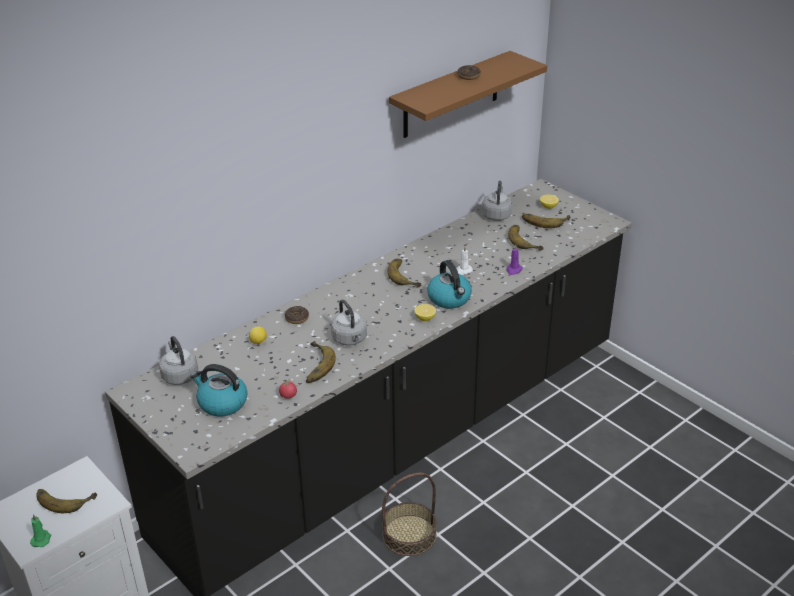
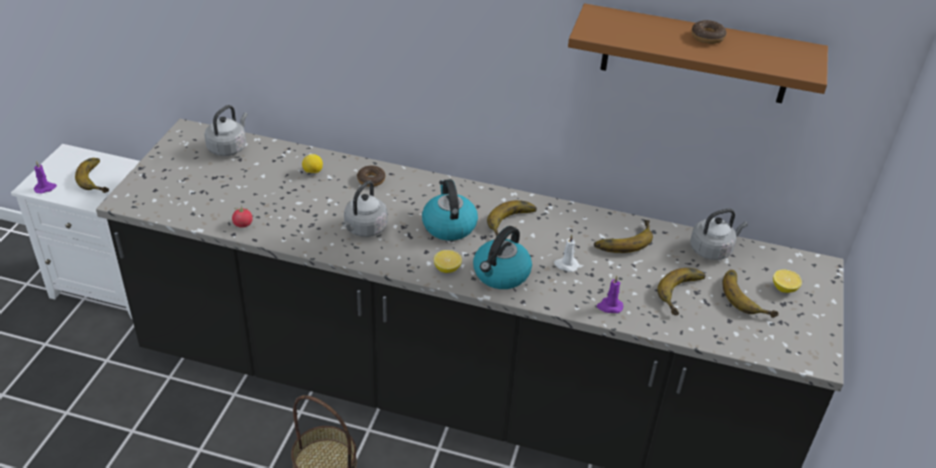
camera: 55 degrees right, 5 degrees up
(41, 539) = (45, 188): green candle -> purple candle
(222, 403) = (204, 188): kettle -> kettle (448, 225)
(313, 366) = (302, 222): banana -> banana (622, 239)

